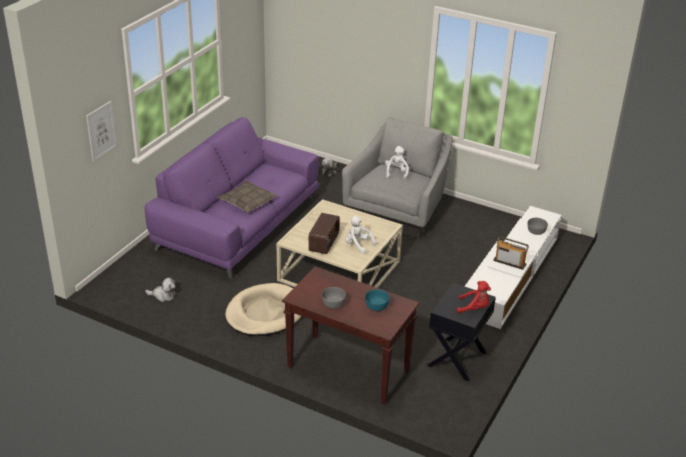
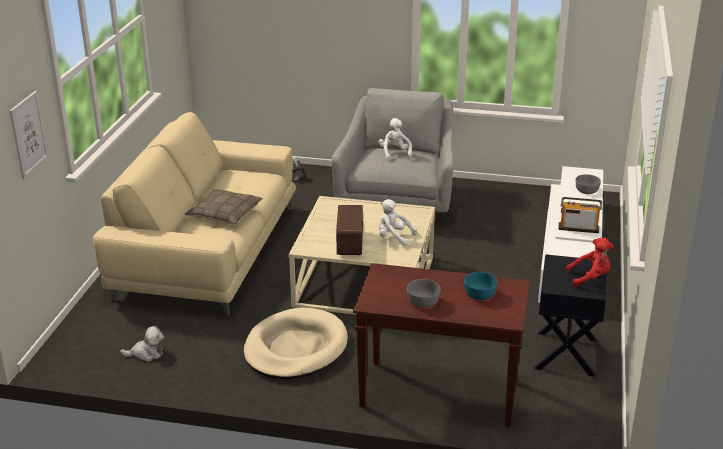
camera: 15 degrees left, 5 degrees down
(237, 224) = (207, 251): purple sofa -> beige sofa

